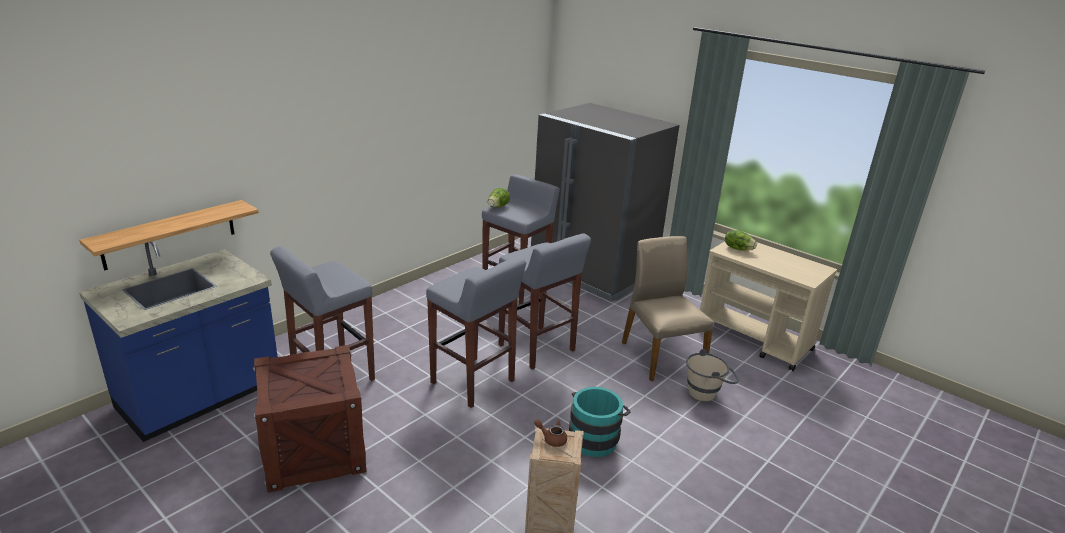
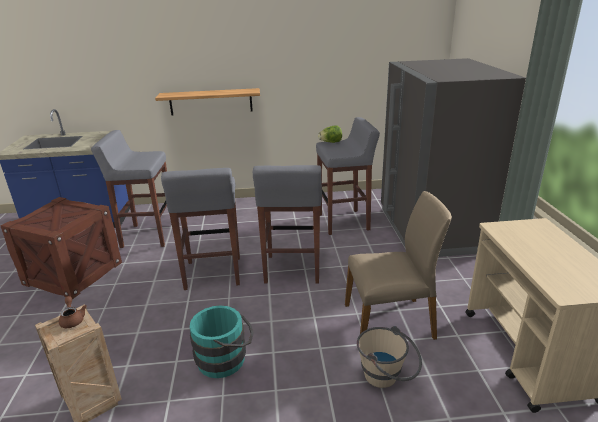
camera: 45 degrees right, 0 degrees up
(169, 234) = (80, 112): shelf -> shelf (211, 102)
(660, 356) = (390, 321): beige chair -> beige chair turned 60 degrees clockwise
(738, 248) = (521, 231): lettuce -> none

